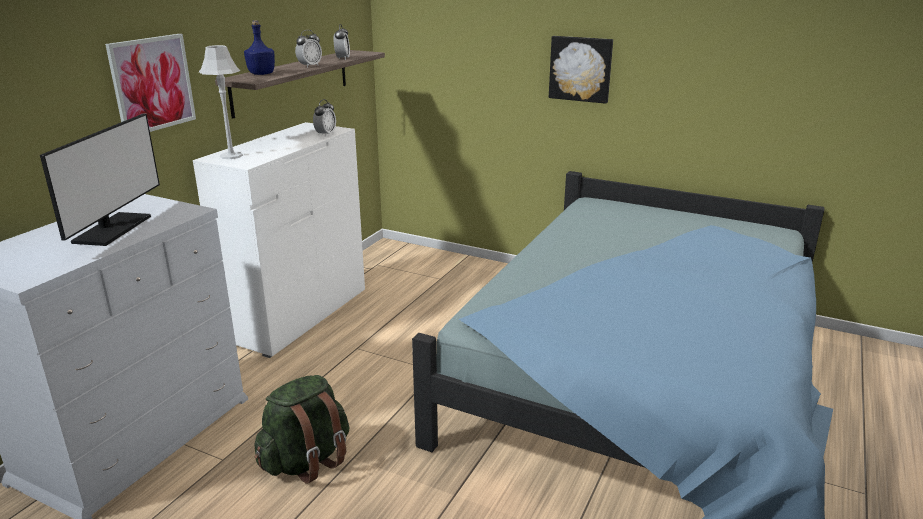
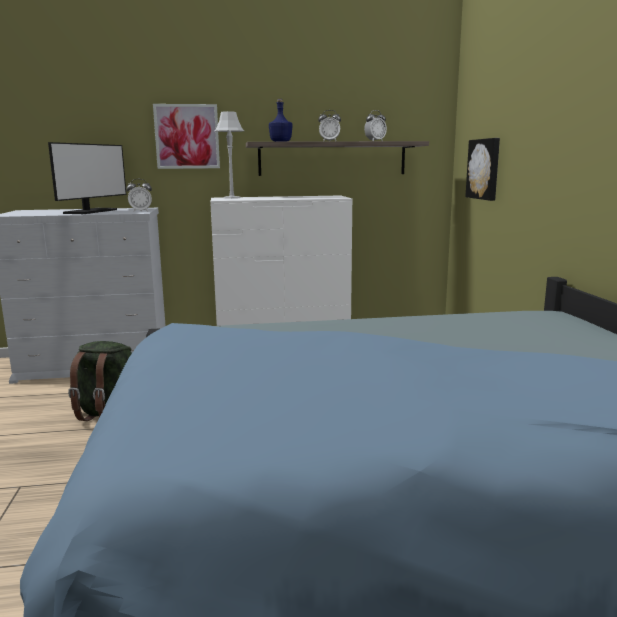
camera: 55 degrees right, 10 degrees down
(112, 229) = (91, 211): monitor -> monitor turned 45 degrees counterclockwise
(325, 134) = (321, 198): alarm clock -> alarm clock (141, 211)
(580, 69) = (577, 143): picture -> picture (484, 169)

